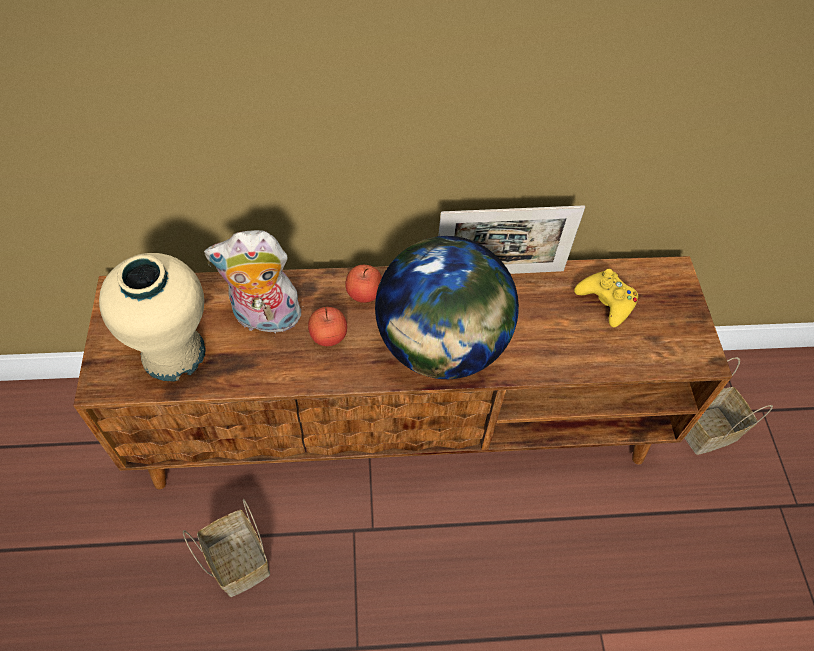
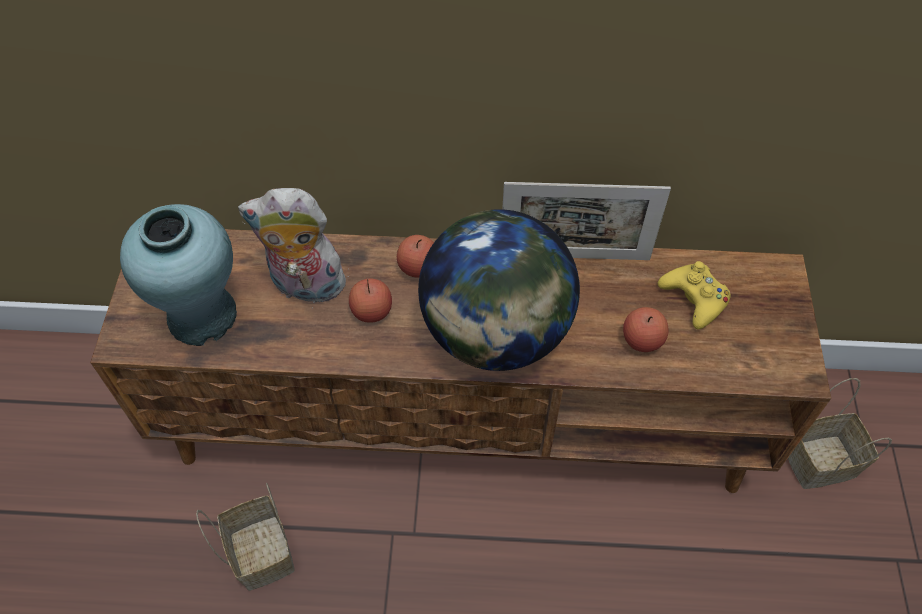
camera: 10 degrees right, 0 degrees up
(174, 353) = (203, 316): beige vase -> turquoise vase
(568, 341) = (642, 340): none -> apple

